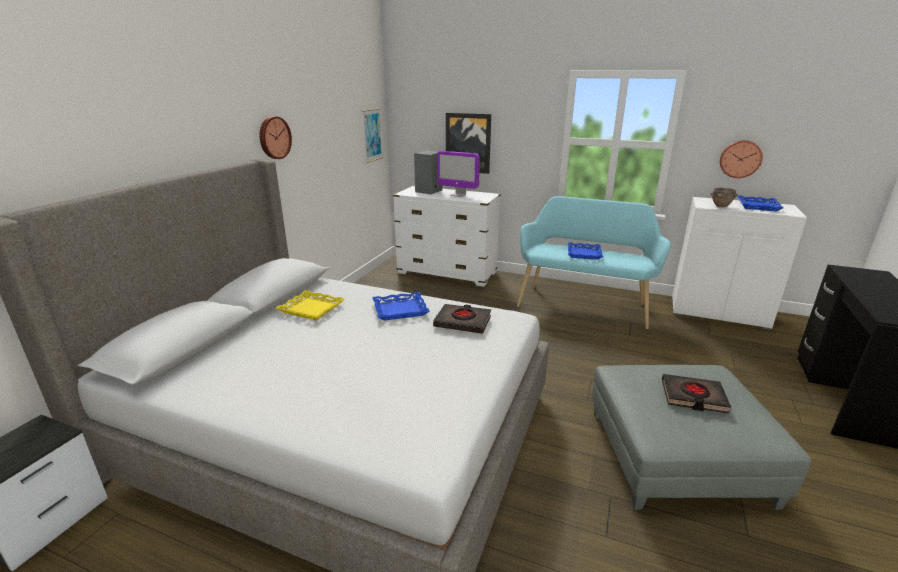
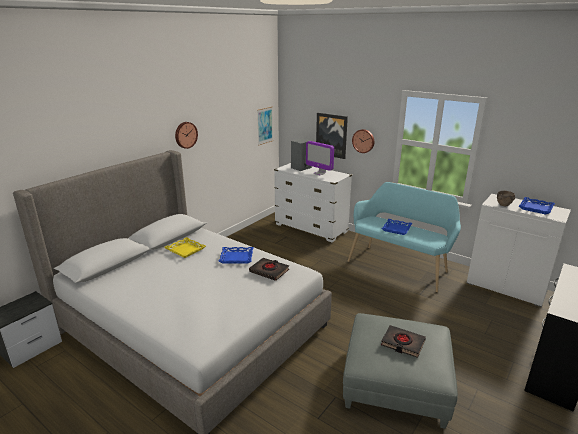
camera: 15 degrees right, 0 degrees up
(740, 159) = (528, 168): wall clock -> wall clock (363, 141)

